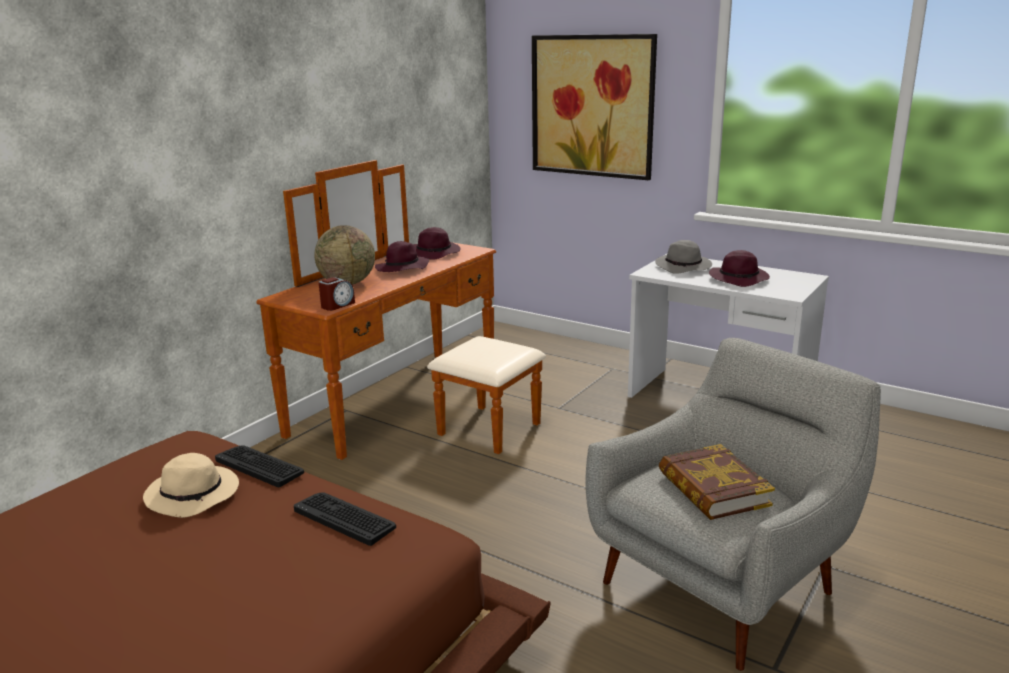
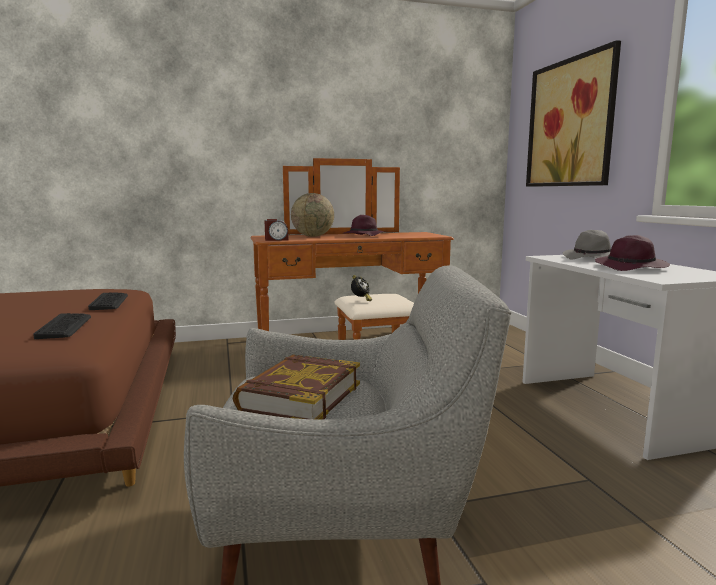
camera: 40 degrees right, 10 degrees down
(194, 495) = (54, 302): beige hat -> none
(435, 253) = (406, 234): purple hat -> none
(479, 359) = (361, 300): none -> alarm clock

